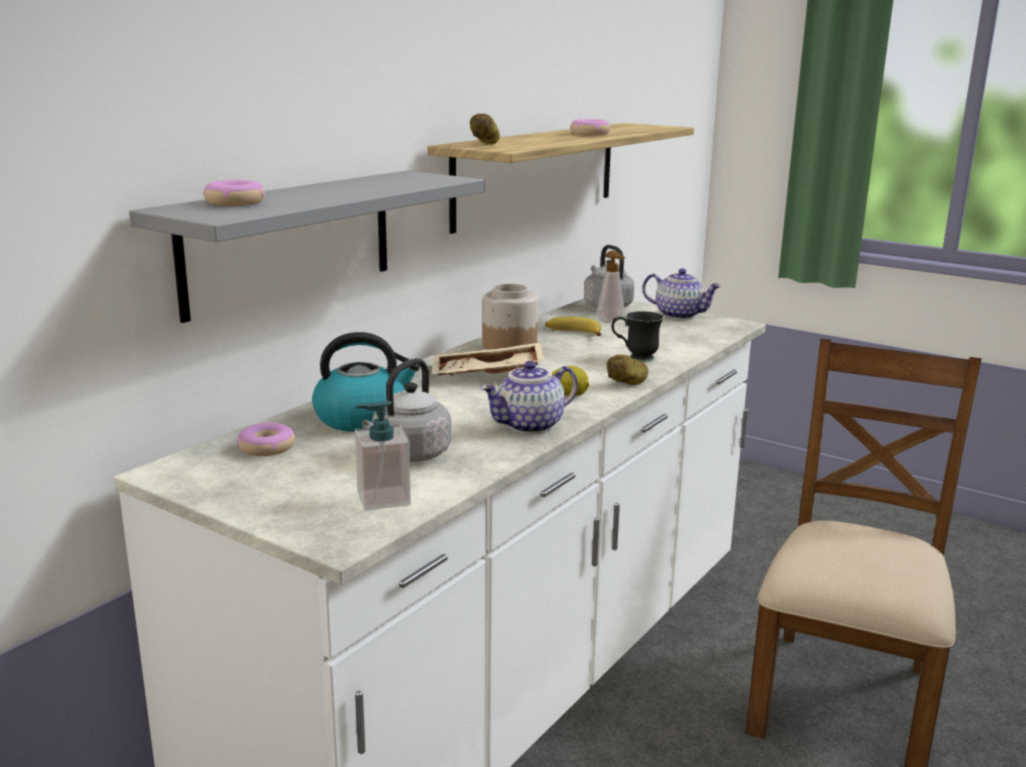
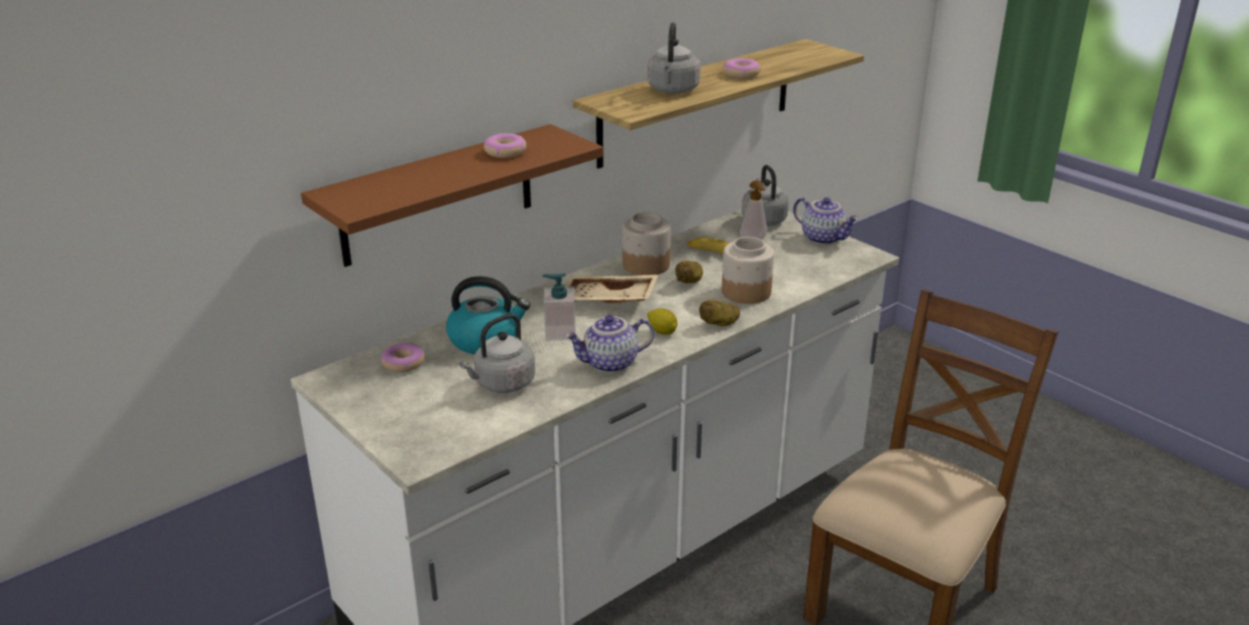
camera: 15 degrees right, 10 degrees up
(234, 202) = (379, 185): donut -> donut (505, 152)
(290, 241) = (438, 195): grey shelf -> brown shelf
(383, 498) = (464, 425): soap dispenser -> soap dispenser (560, 333)
(485, 144) = (624, 99): potato -> potato (690, 281)
(532, 140) = (673, 90): none -> grey kettle
(635, 358) = (745, 292): black mug -> jar

